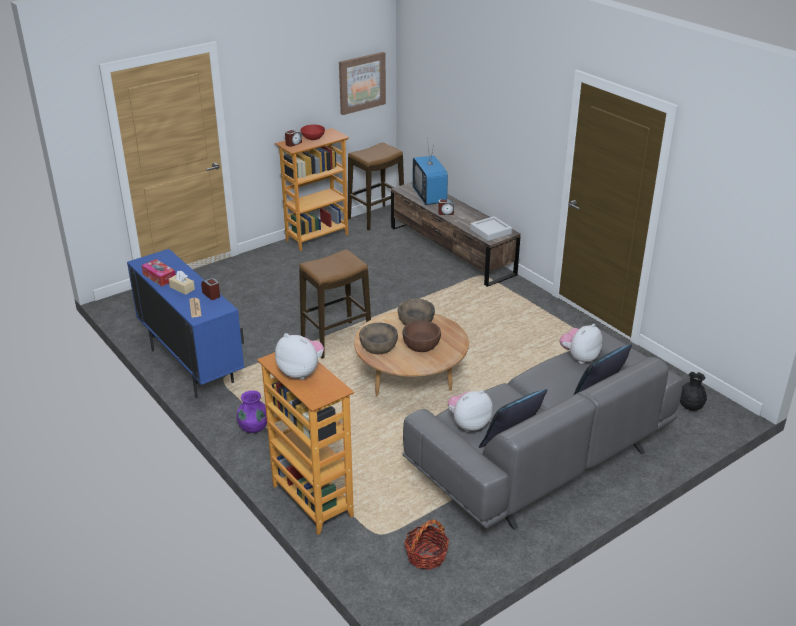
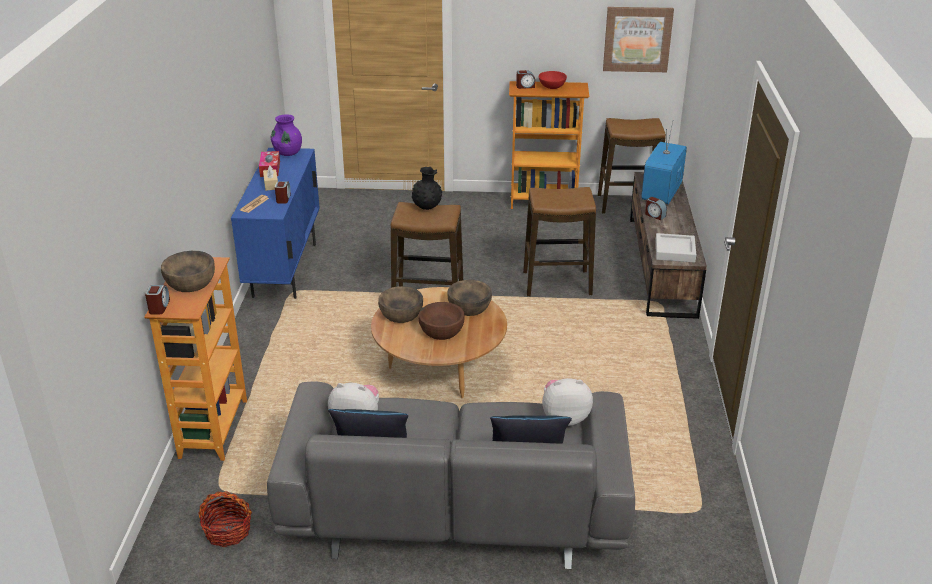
camera: 40 degrees right, 0 degrees up
(253, 427) = (258, 343): purple vase -> purple vase (288, 153)
(301, 372) = (190, 282): plush toy -> brown bowl
(310, 399) = (159, 307): none -> alarm clock
(404, 290) = (556, 284): none -> stool
(690, 407) = (698, 554): black vase -> black vase (427, 207)

